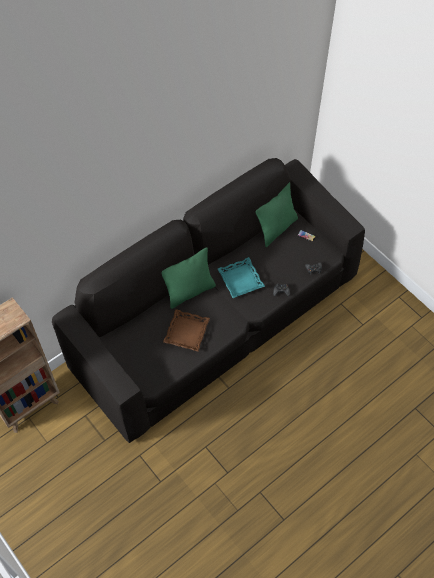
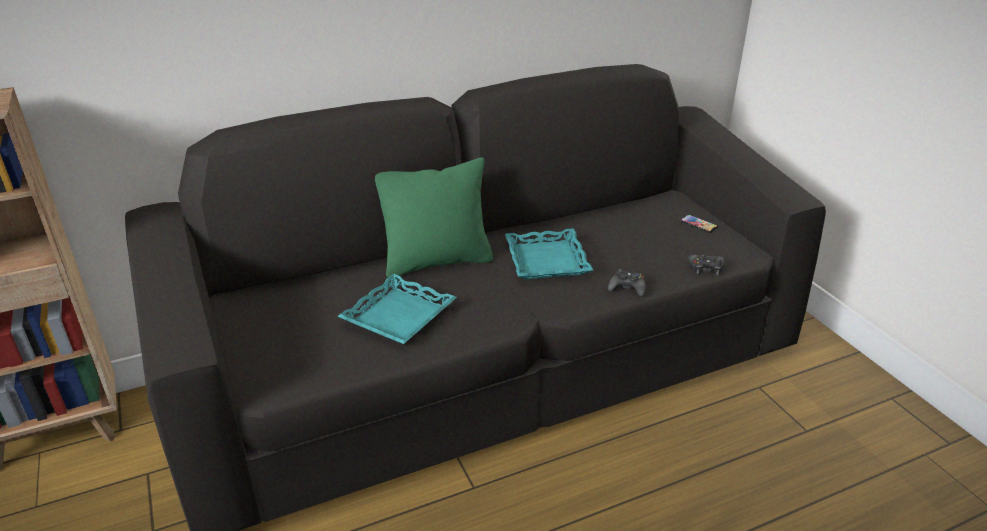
camera: 15 degrees right, 25 degrees down
(187, 332) = (399, 316): brown tray -> turquoise tray
(276, 228) = (641, 210): green pillow -> none

